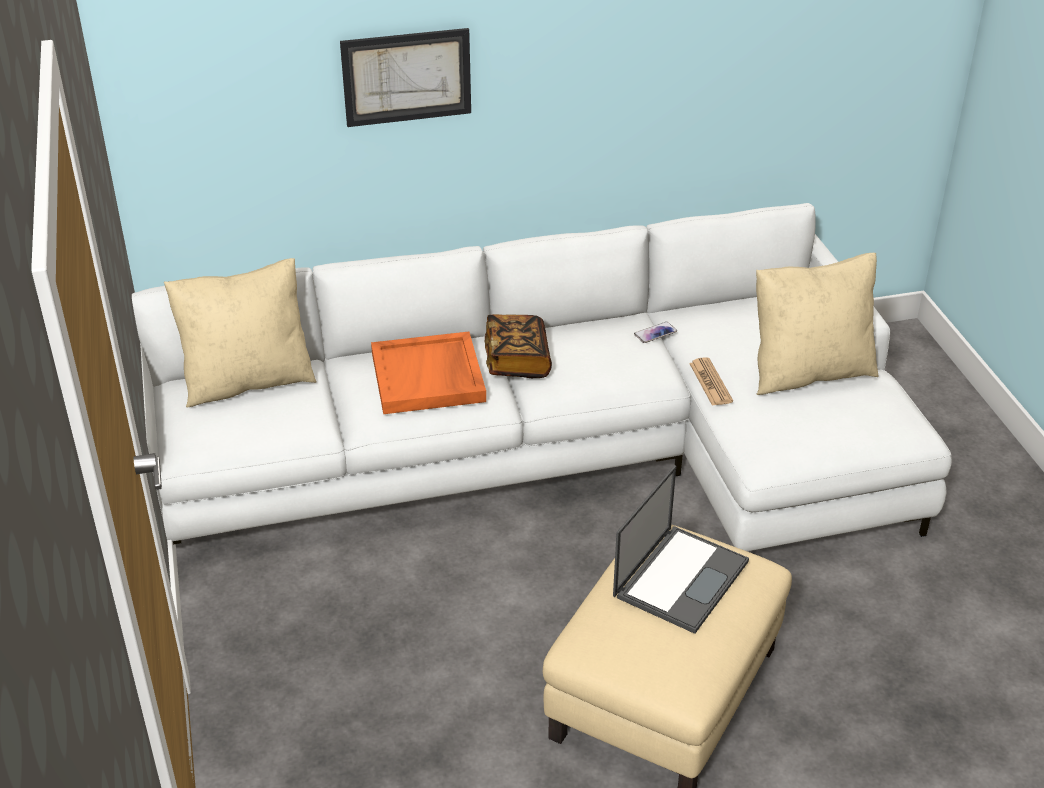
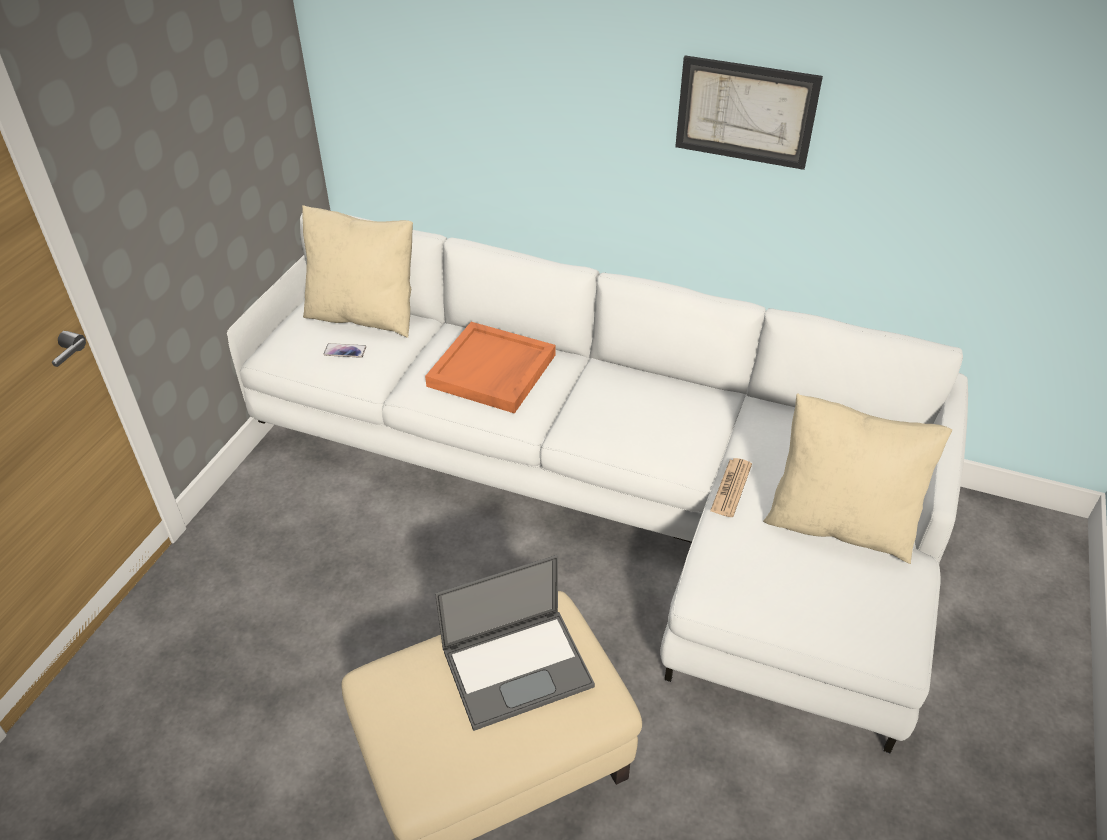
camera: 35 degrees right, 5 degrees up
(406, 77) = (557, 83): picture -> picture (745, 112)
(517, 361) = (578, 388): book -> none
(655, 333) = (725, 416): phone -> phone (345, 351)

